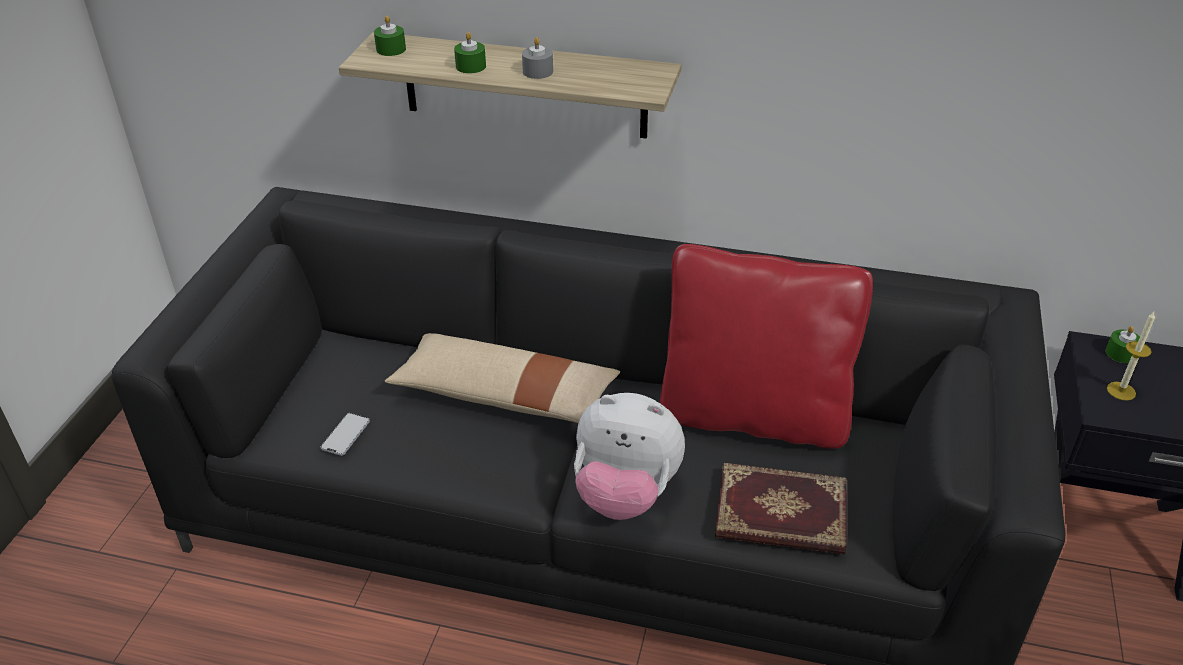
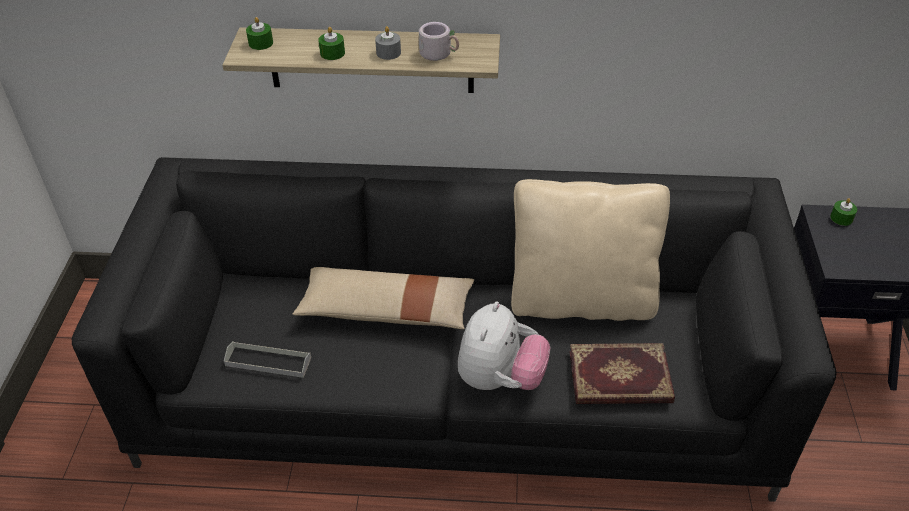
camera: 10 degrees left, 5 degrees up
(345, 435) = (268, 362): phone -> grey tray
(599, 77) = (439, 53): none -> grey mug
(625, 494) = (500, 379): plush toy -> plush toy turned 75 degrees counterclockwise
(753, 415) = (581, 300): red pillow -> beige pillow
(1121, 391) = (847, 248): candle -> none

